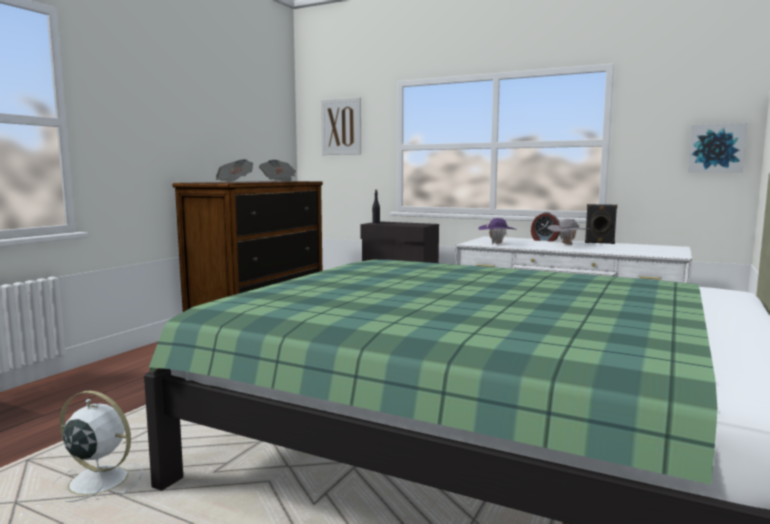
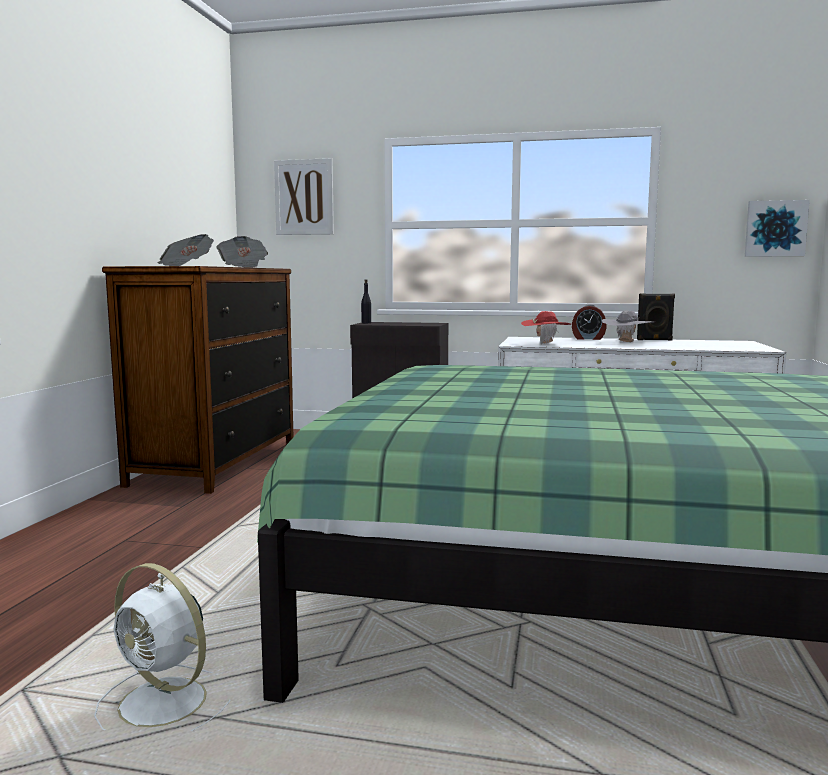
camera: 15 degrees left, 0 degrees up
(96, 480) = (165, 704): white fan -> white fan turned 150 degrees counterclockwise
(497, 244) = (545, 344): purple hat -> red hat

